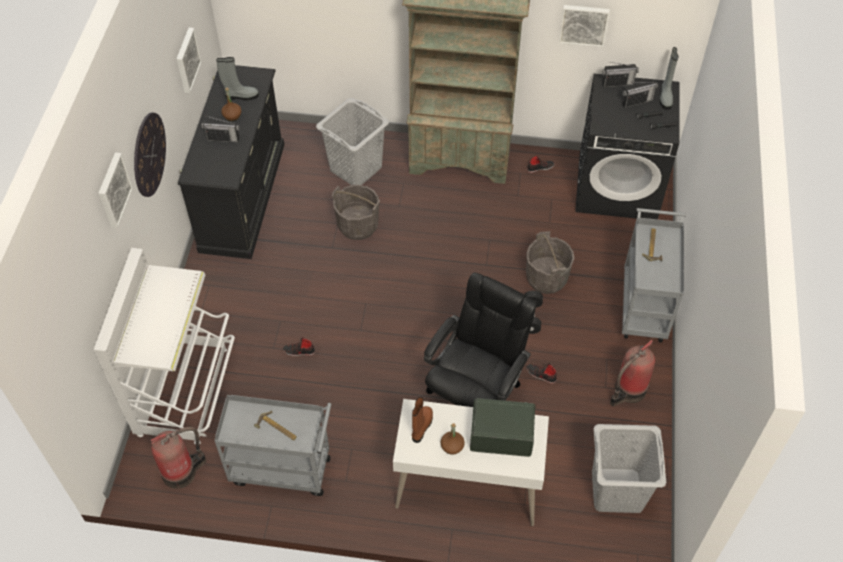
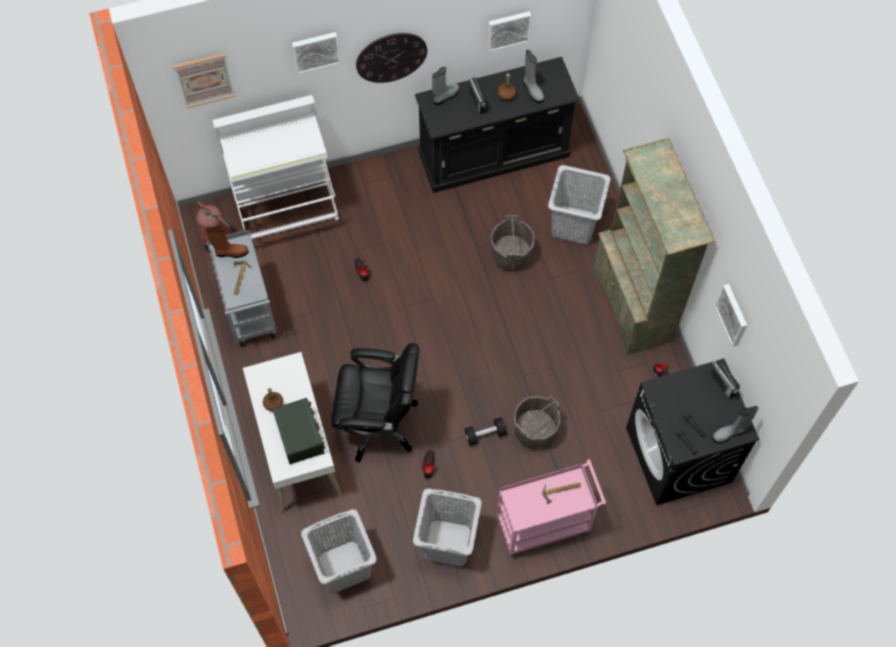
camera: 65 degrees right, 10 degrees up
(69, 302) = (204, 79): none -> picture
(198, 160) = (445, 96): none -> grey boot
(421, 427) = (281, 375): brown boot -> brown boot (231, 252)
(628, 391) = (446, 543): fire extinguisher -> grey laundry basket
(636, 101) = (707, 409): radio -> none
(643, 307) = (545, 526): grey cart -> pink cart

